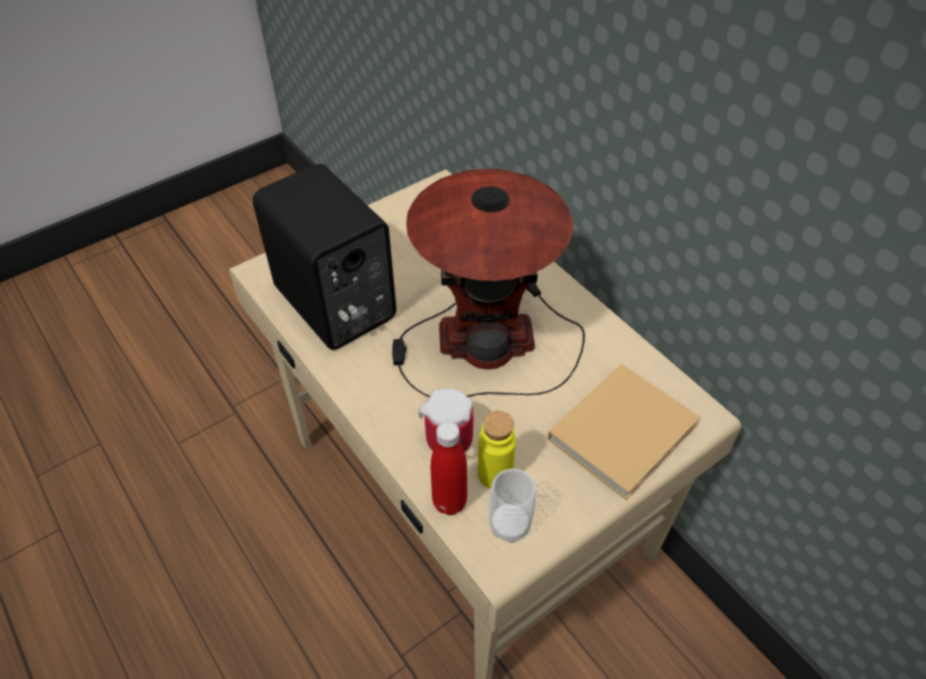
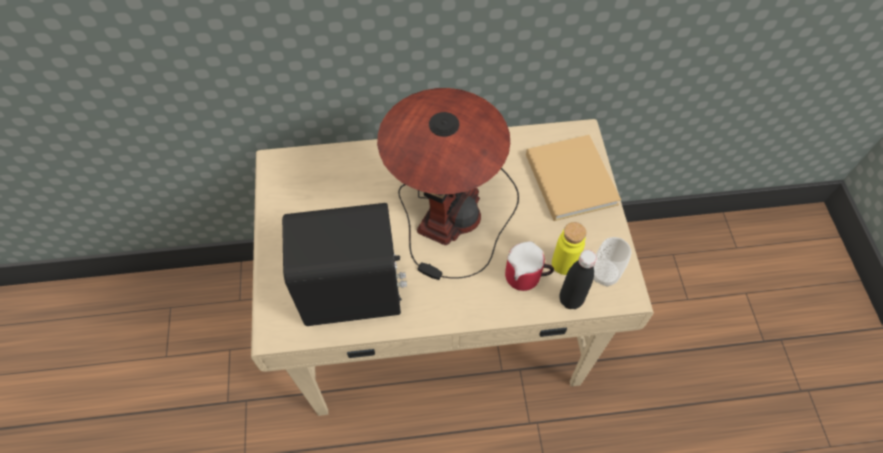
camera: 60 degrees left, 10 degrees up
(449, 502) = (570, 299): red bottle -> black bottle

